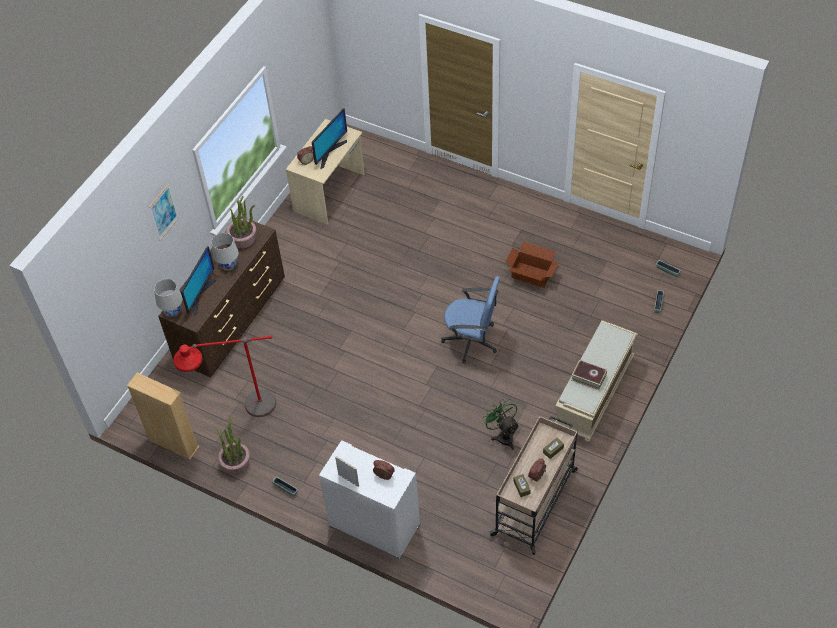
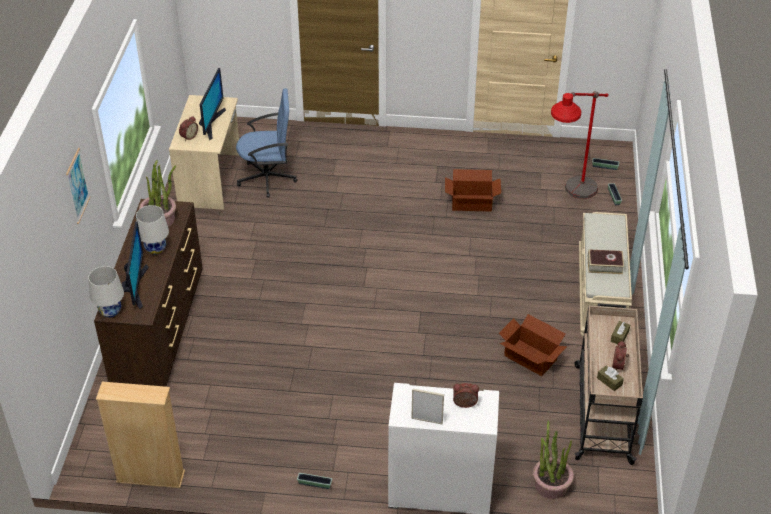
camera: 25 degrees left, 10 degrees down
(236, 462) = (239, 474): potted plant -> potted plant (551, 484)
(240, 414) = (219, 422): red floor lamp -> red floor lamp (570, 200)
(471, 341) = (444, 278): blue office chair -> blue office chair (268, 178)
(503, 435) = (530, 358): green fan -> cardboard box

